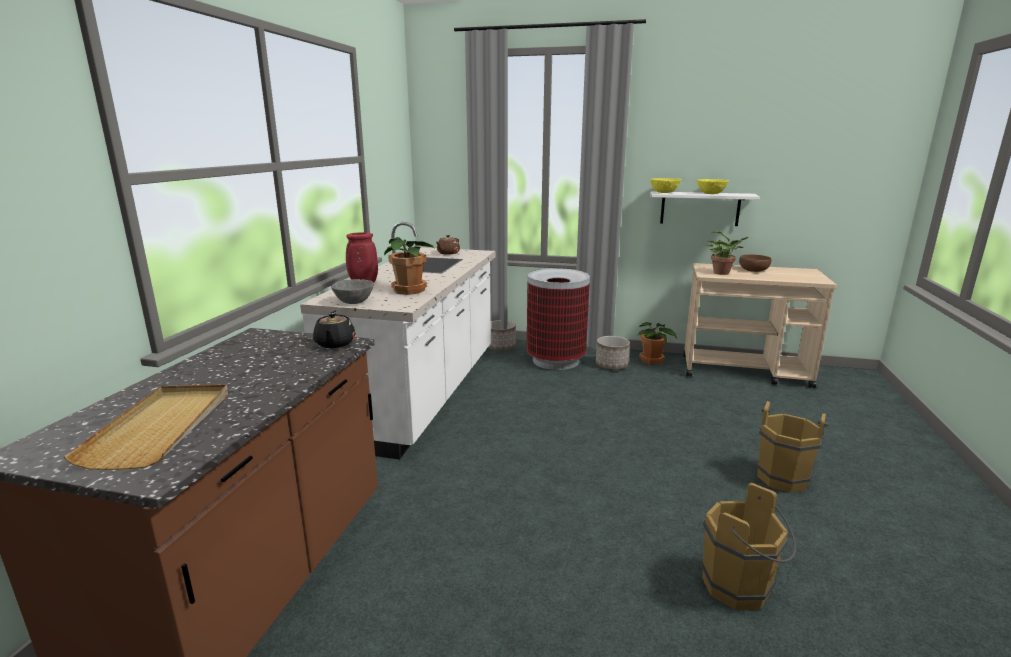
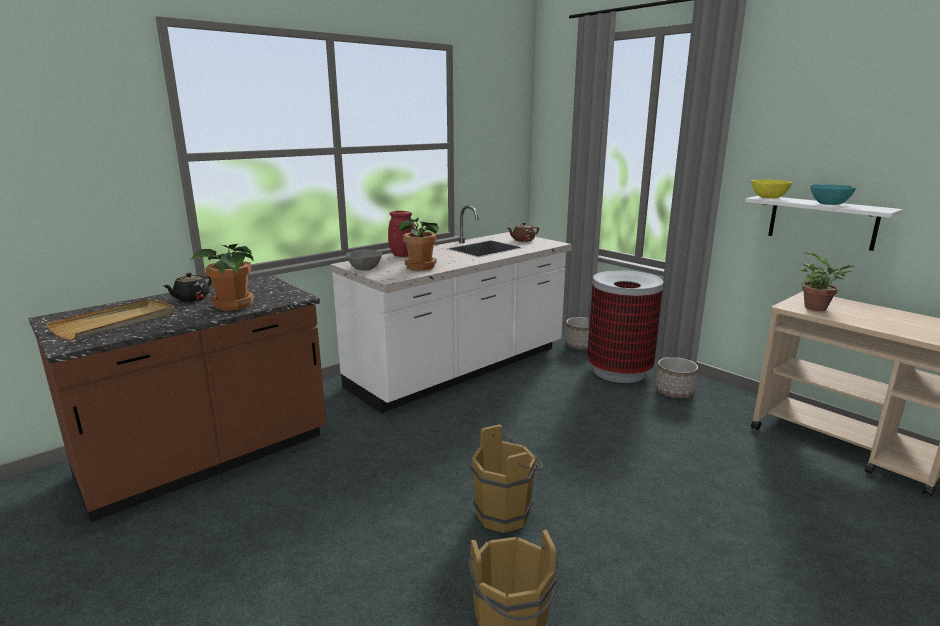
camera: 35 degrees right, 0 degrees up
(335, 344) = (289, 296): black teapot -> black teapot (191, 299)
(652, 360) = (731, 400): potted plant -> potted plant (233, 306)
(710, 193) = (829, 204): yellow bowl -> turquoise bowl
(754, 270) = (875, 313): brown bowl -> none
(782, 476) = (720, 569): brown bucket -> brown bucket (507, 513)

